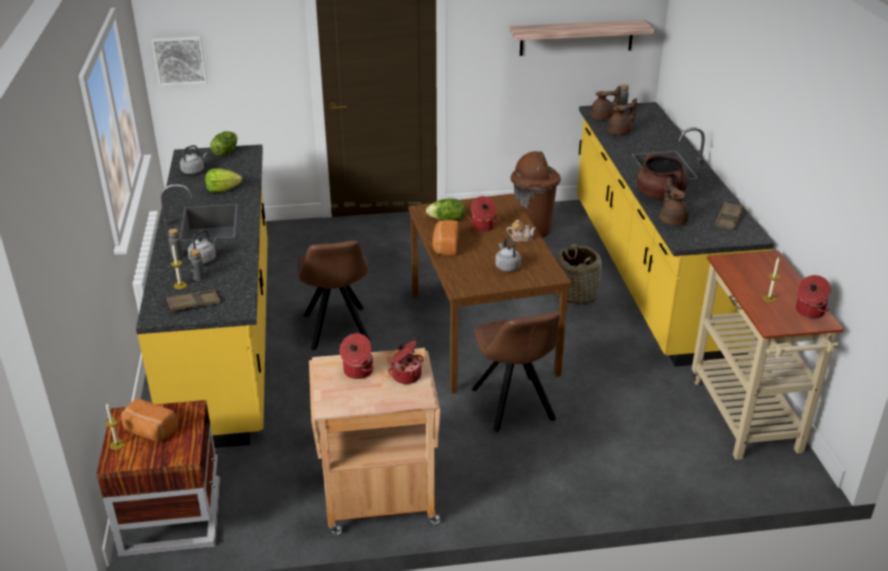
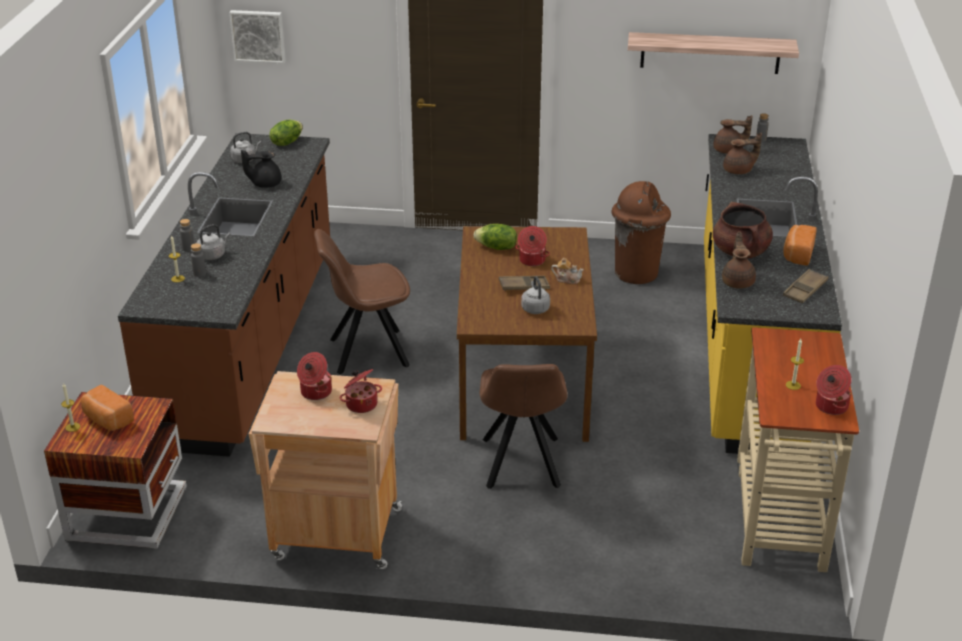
camera: 15 degrees right, 0 degrees up
(194, 303) = (183, 299): brown tray -> brown tray (524, 286)
(222, 189) = (265, 183): lettuce -> black teapot
(226, 337) = (250, 342): yellow counter -> brown counter
(337, 329) = (368, 352): brown chair -> brown chair turned 75 degrees clockwise
(445, 246) = (479, 276): bread -> bread (797, 254)
(575, 294) = (650, 354): basket -> none

